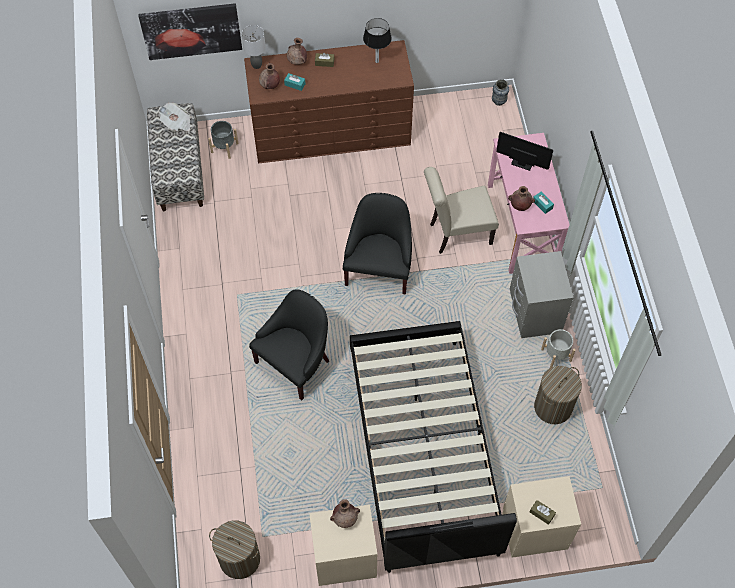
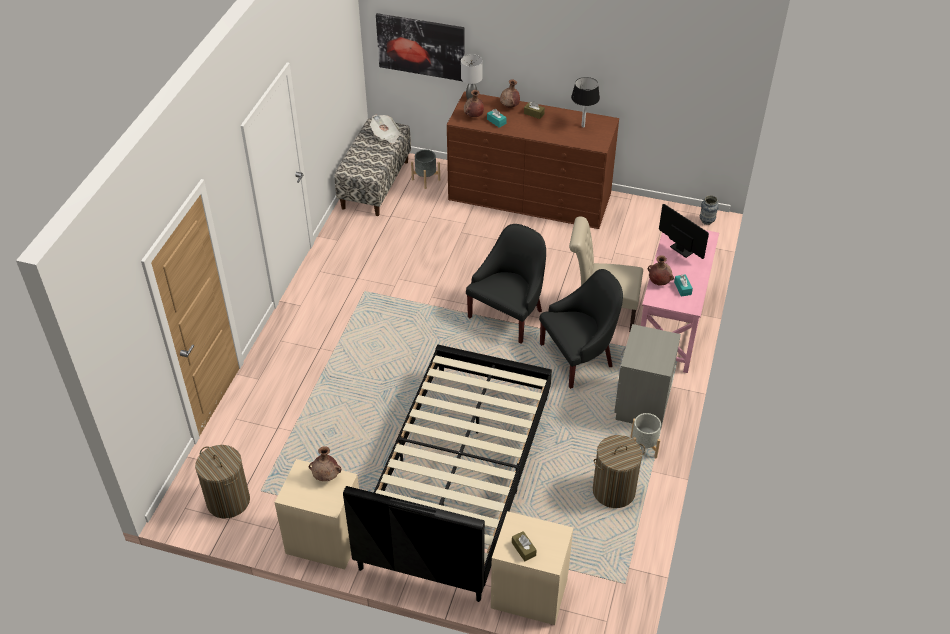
camera: 25 degrees right, 15 degrees down
(295, 363) = (383, 362): black armchair -> black armchair (579, 357)

